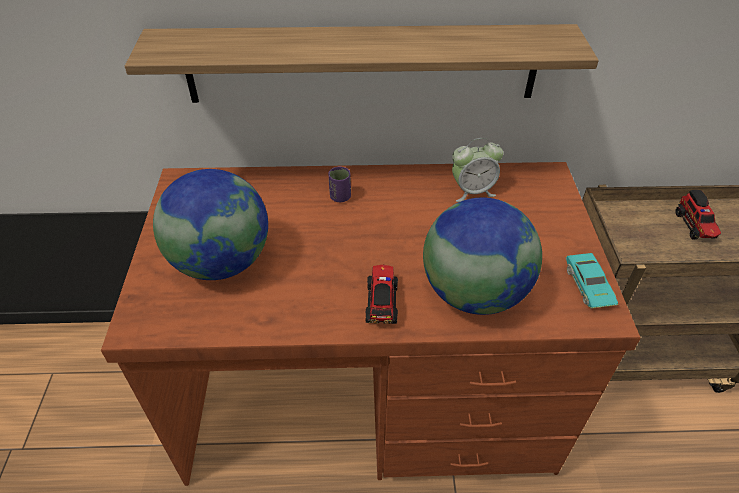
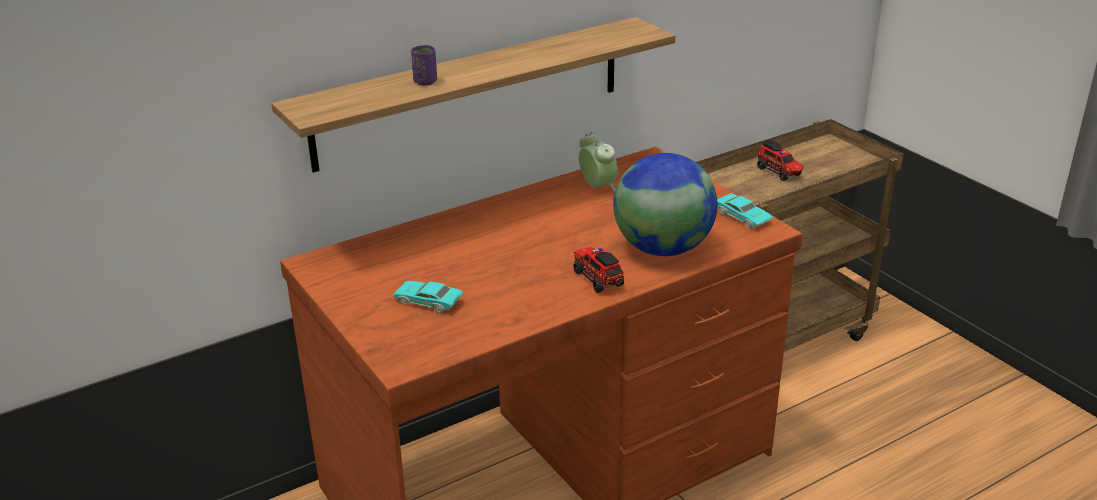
camera: 30 degrees left, 15 degrees down
(221, 262) = (428, 301): globe -> turquoise toy car
(340, 197) = (486, 226): purple cup -> purple cup (425, 82)
(472, 191) = (598, 188): alarm clock -> alarm clock turned 75 degrees counterclockwise

